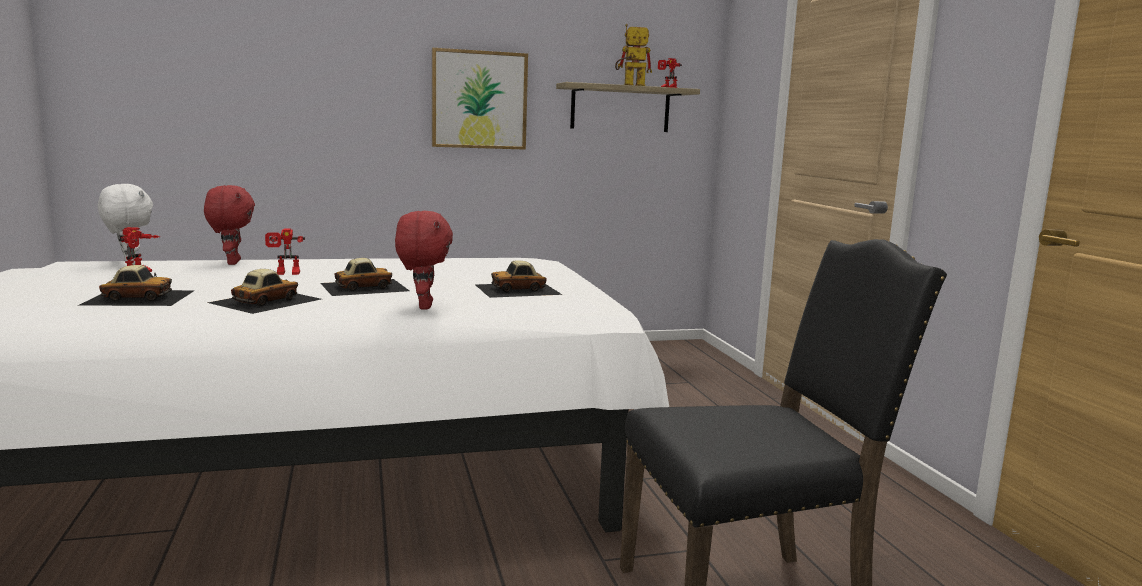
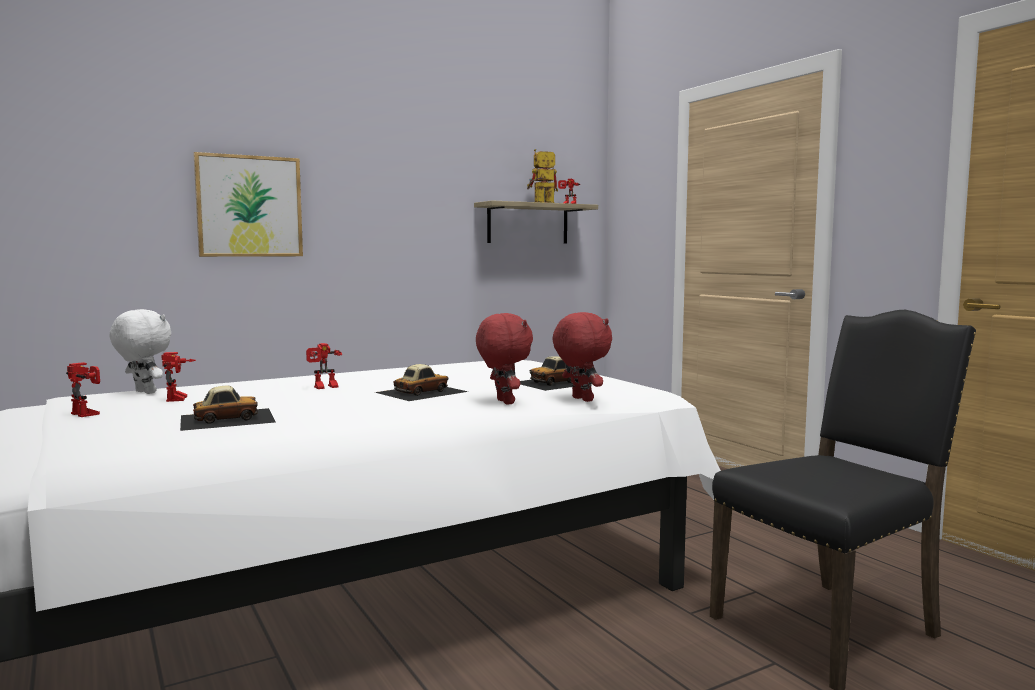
camera: 15 degrees left, 5 degrees down
(43, 280) = (90, 413): none -> toy robot
(232, 263) = (248, 383): red plush toy -> red plush toy (580, 399)
(265, 300) = (356, 410): toy car -> none
(479, 100) = (408, 219): picture -> picture (249, 206)

